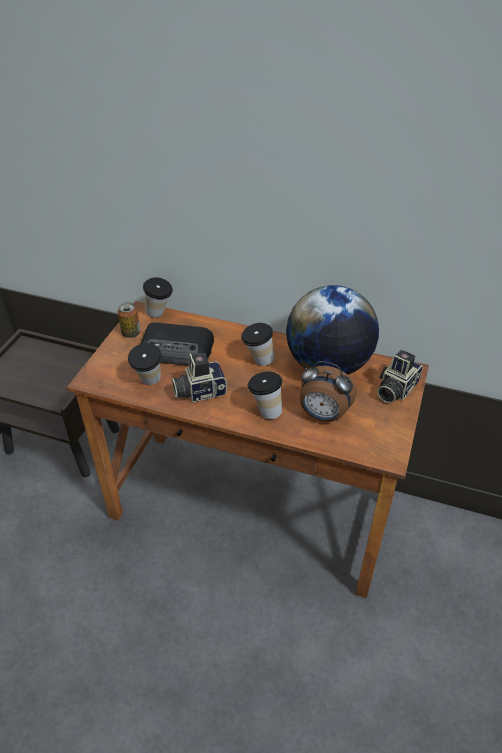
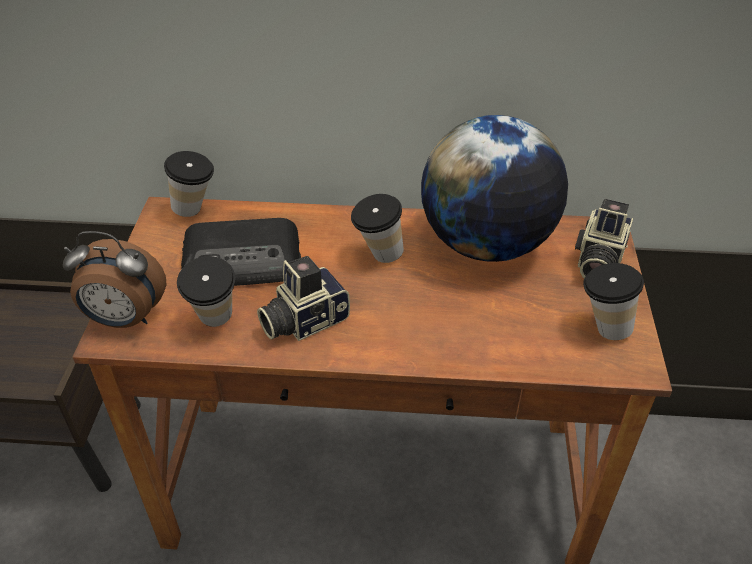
camera: 15 degrees left, 0 degrees up
(131, 333) = (157, 248): can -> none
(265, 411) = (420, 332): cup -> cup (602, 328)
(323, 415) = (511, 321): alarm clock -> alarm clock (125, 319)

